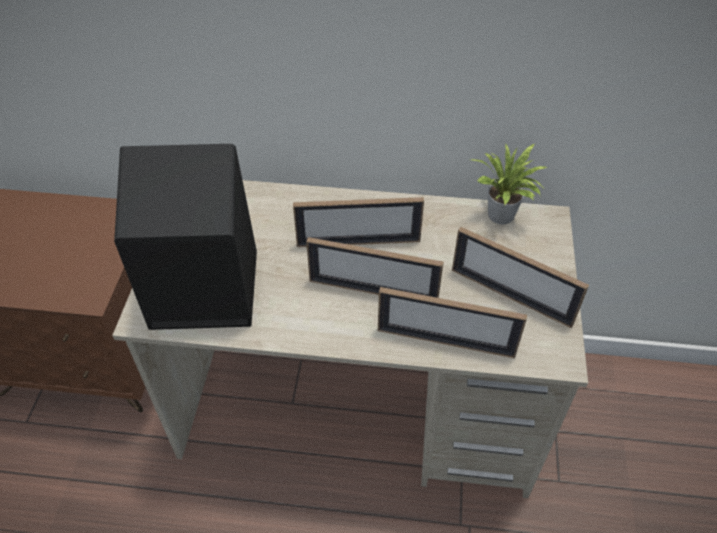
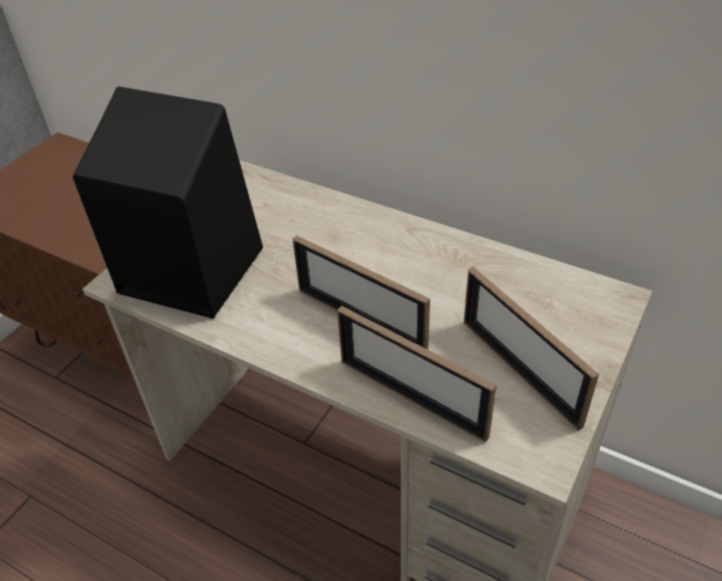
camera: 25 degrees right, 5 degrees down
(358, 242) = (374, 266): picture frame -> none
(502, 217) = (557, 282): potted plant -> none

